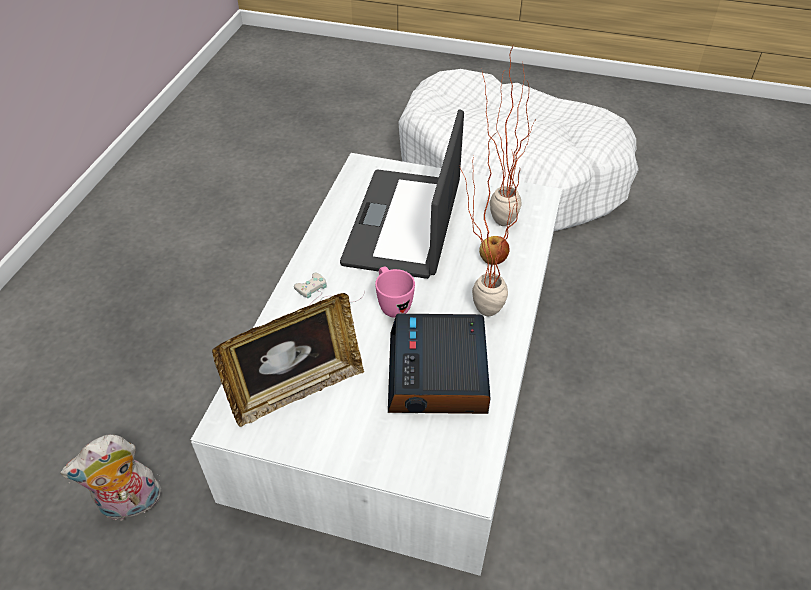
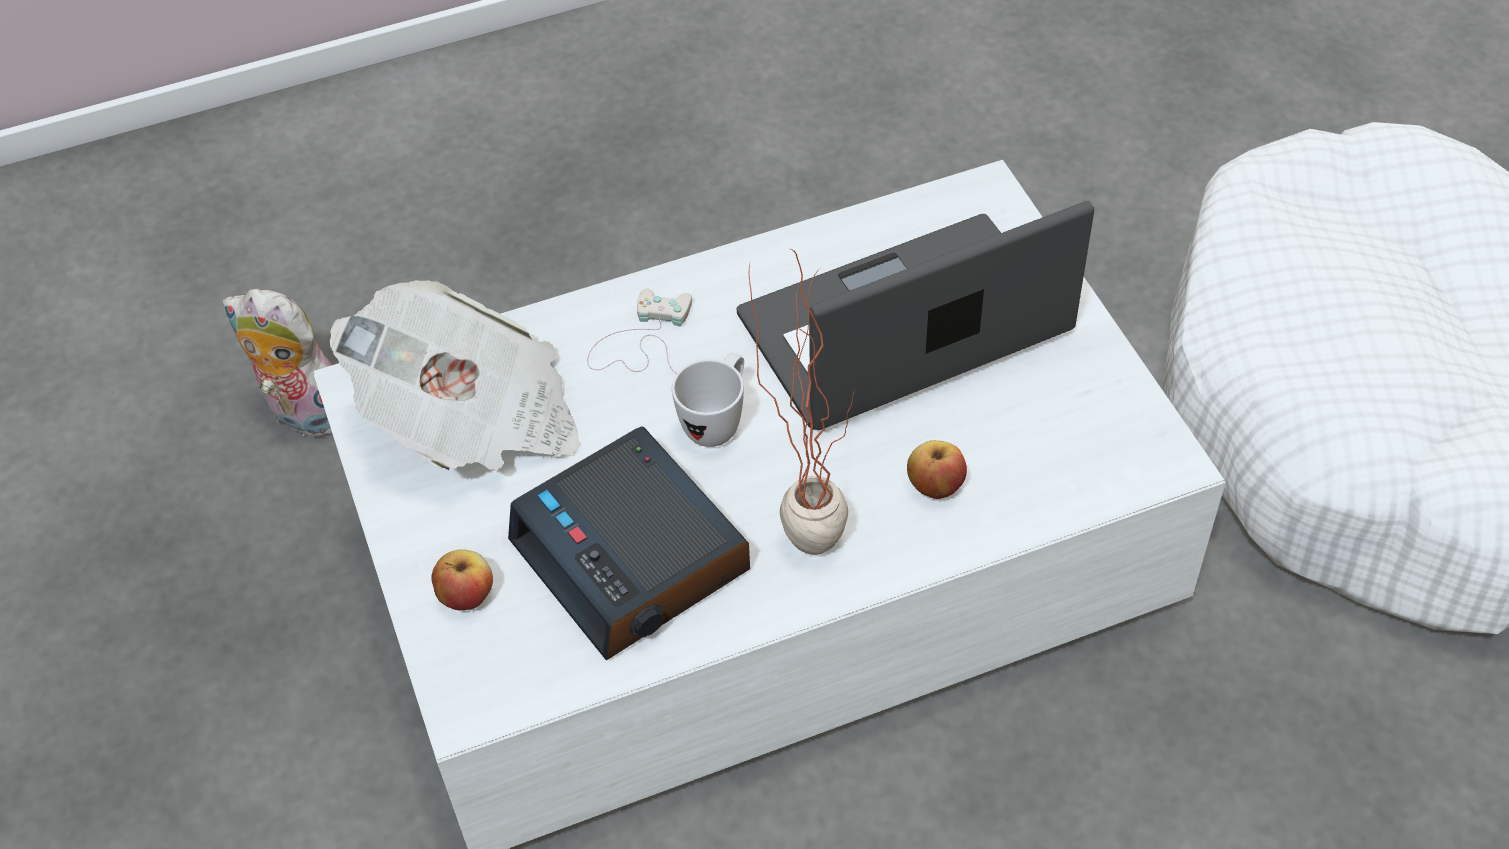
camera: 55 degrees right, 5 degrees up
(297, 389) = (473, 419): picture frame -> newspaper
(392, 304) = (717, 421): pink mug -> white mug
(402, 450) = (466, 595): none -> apple
(439, 374) = (633, 557): alarm clock -> alarm clock turned 90 degrees counterclockwise
(495, 218) = (1041, 431): potted plant -> none

